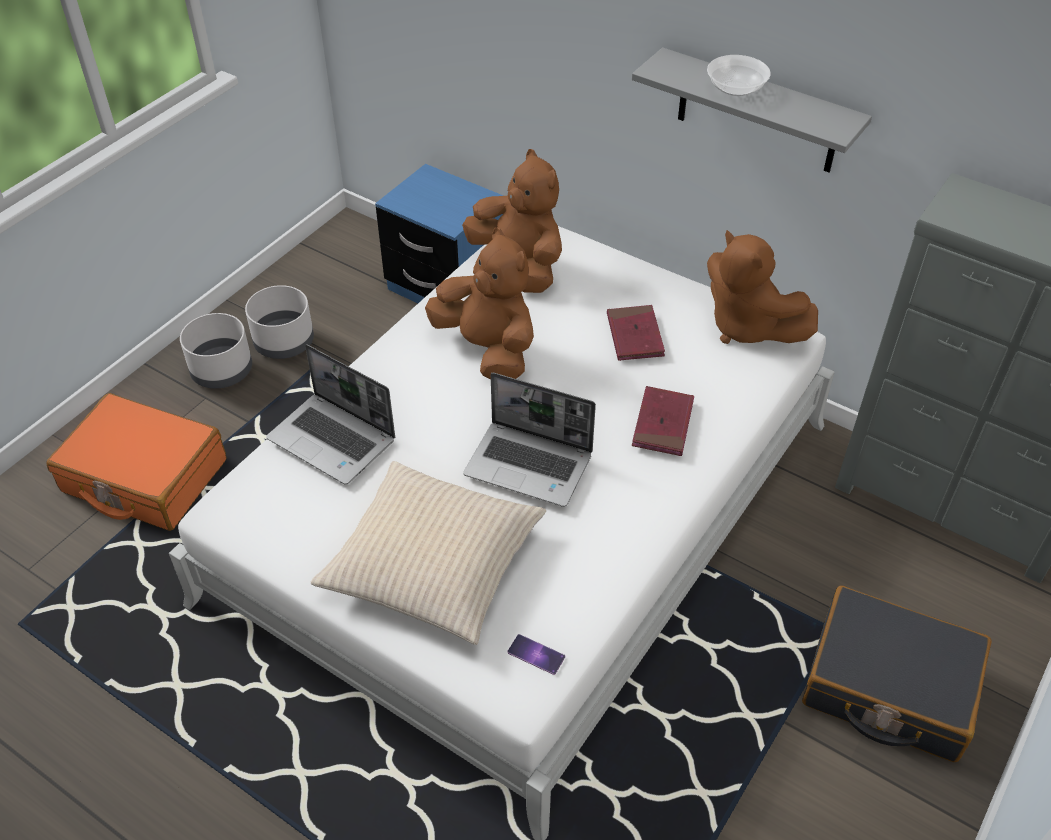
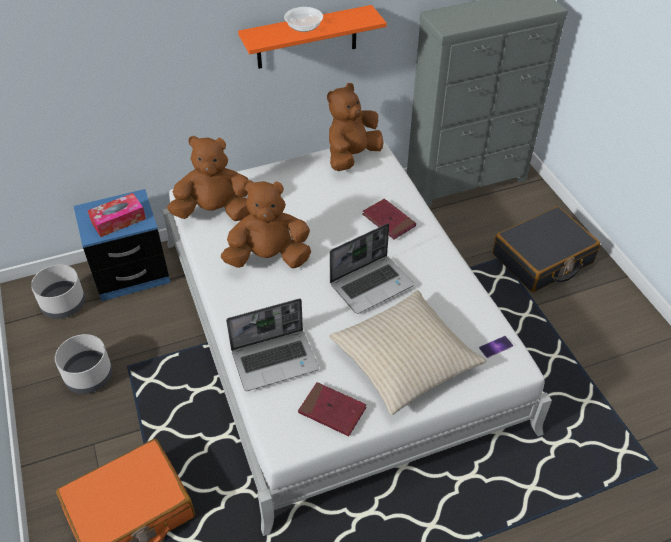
camera: 55 degrees left, 0 degrees up
(223, 370) = (78, 422): grey planter -> grey planter (64, 304)
(435, 205) = (118, 220): none -> tissue box
(634, 336) = (319, 197): red book -> red book (332, 411)
(747, 327) = (352, 156): brown plush toy -> brown plush toy turned 135 degrees clockwise
(757, 112) = (306, 37): grey shelf -> orange shelf

